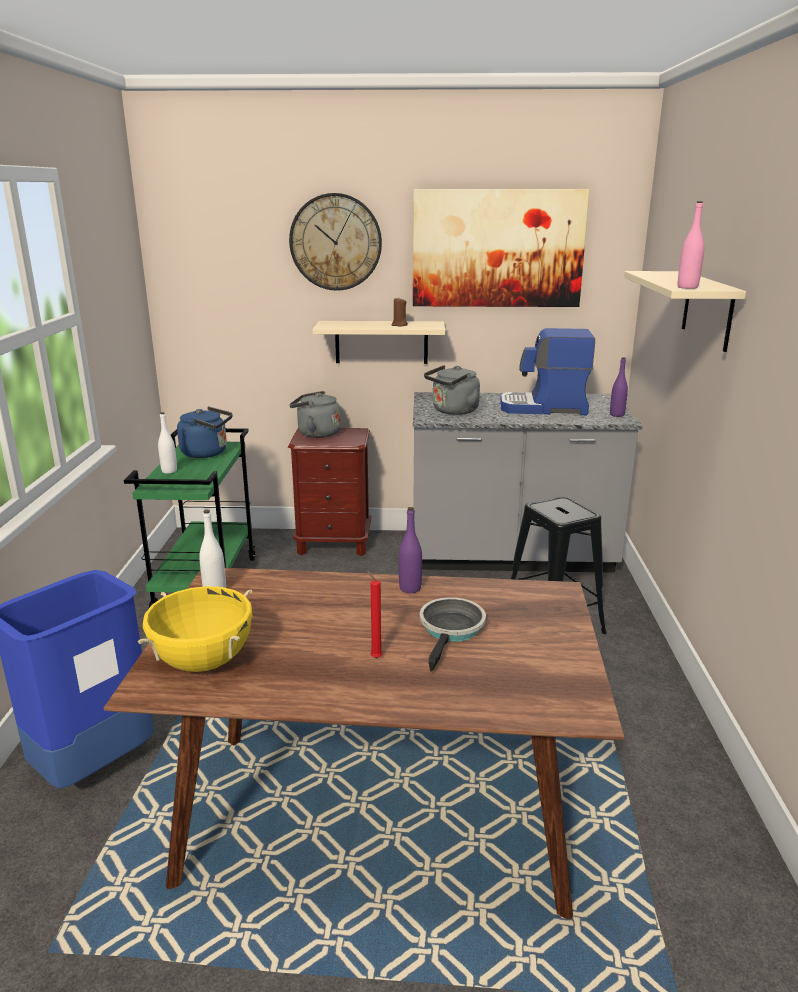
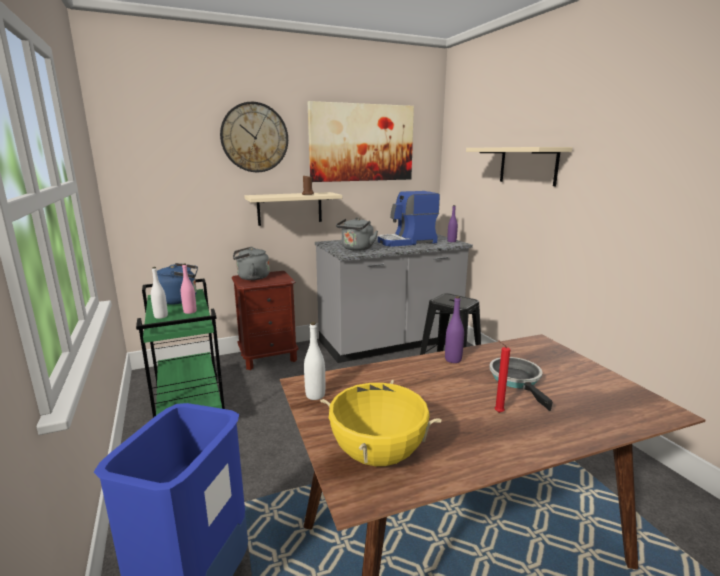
camera: 25 degrees left, 5 degrees down
(687, 287) = (540, 146): pink bottle -> pink bottle (190, 312)

